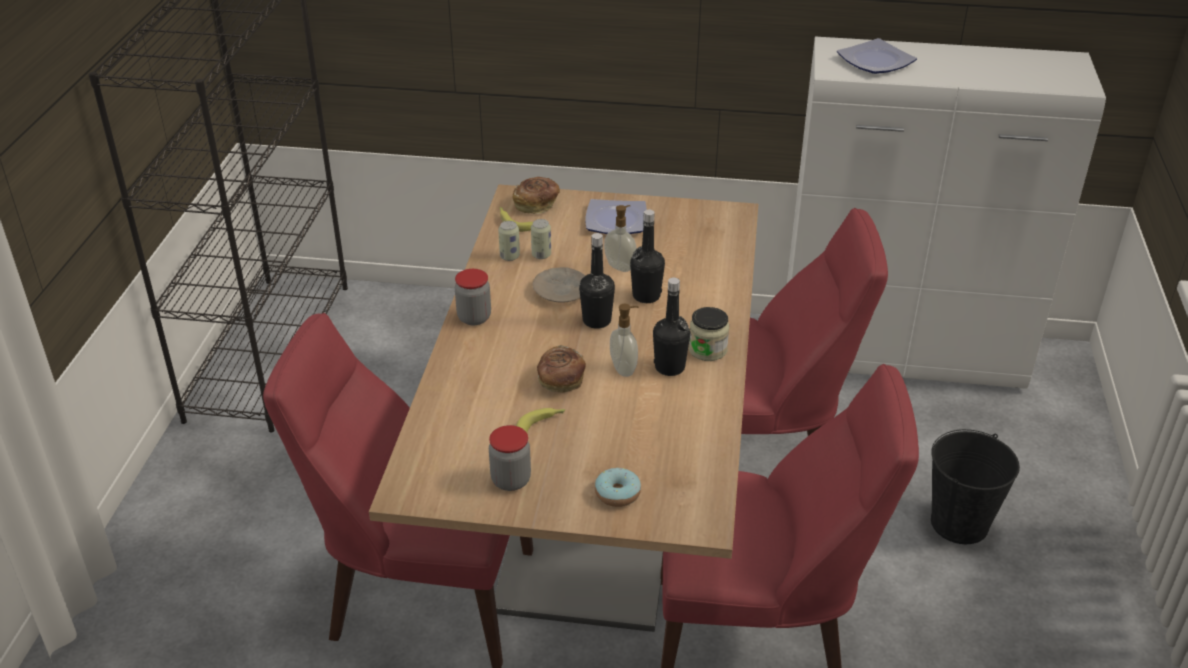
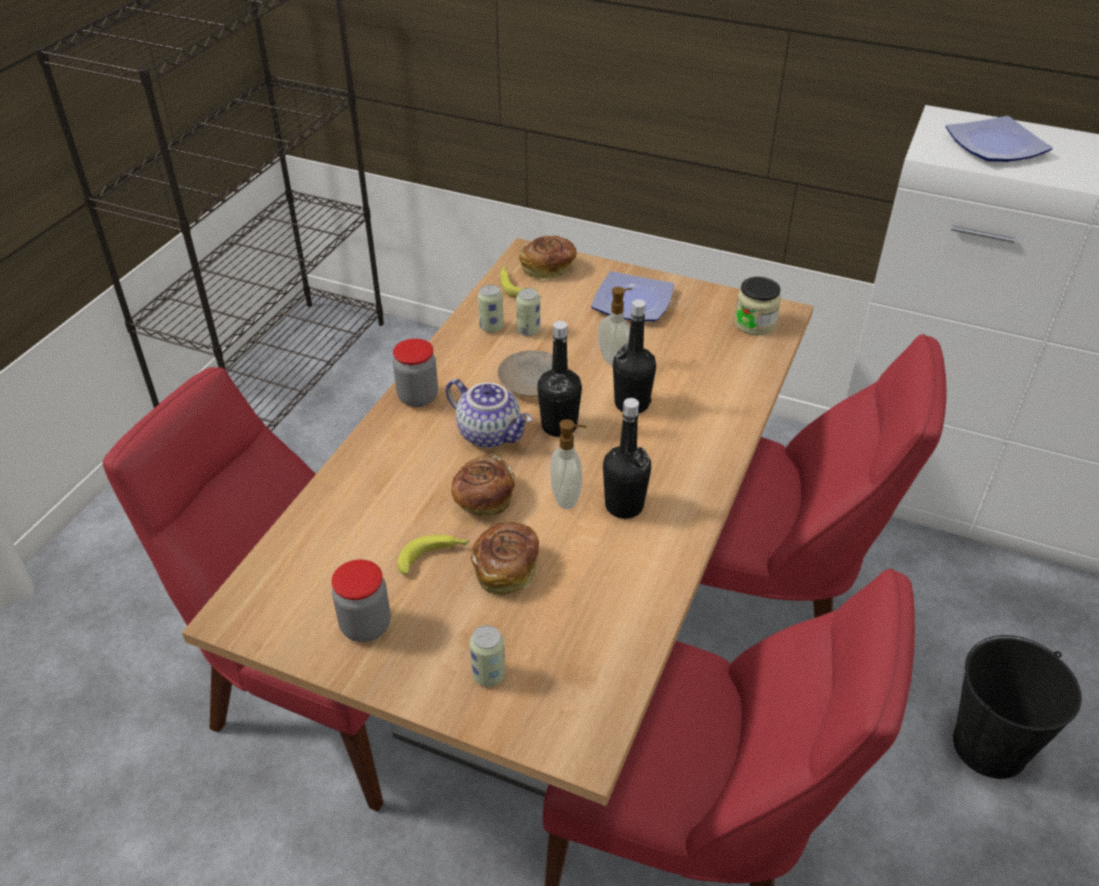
camera: 15 degrees right, 5 degrees up
(545, 334) = (490, 433): none -> teapot
(600, 424) = (506, 569): none -> bread
(617, 494) = (488, 675): donut -> can
(707, 350) = (681, 490): jar -> jar (755, 323)

